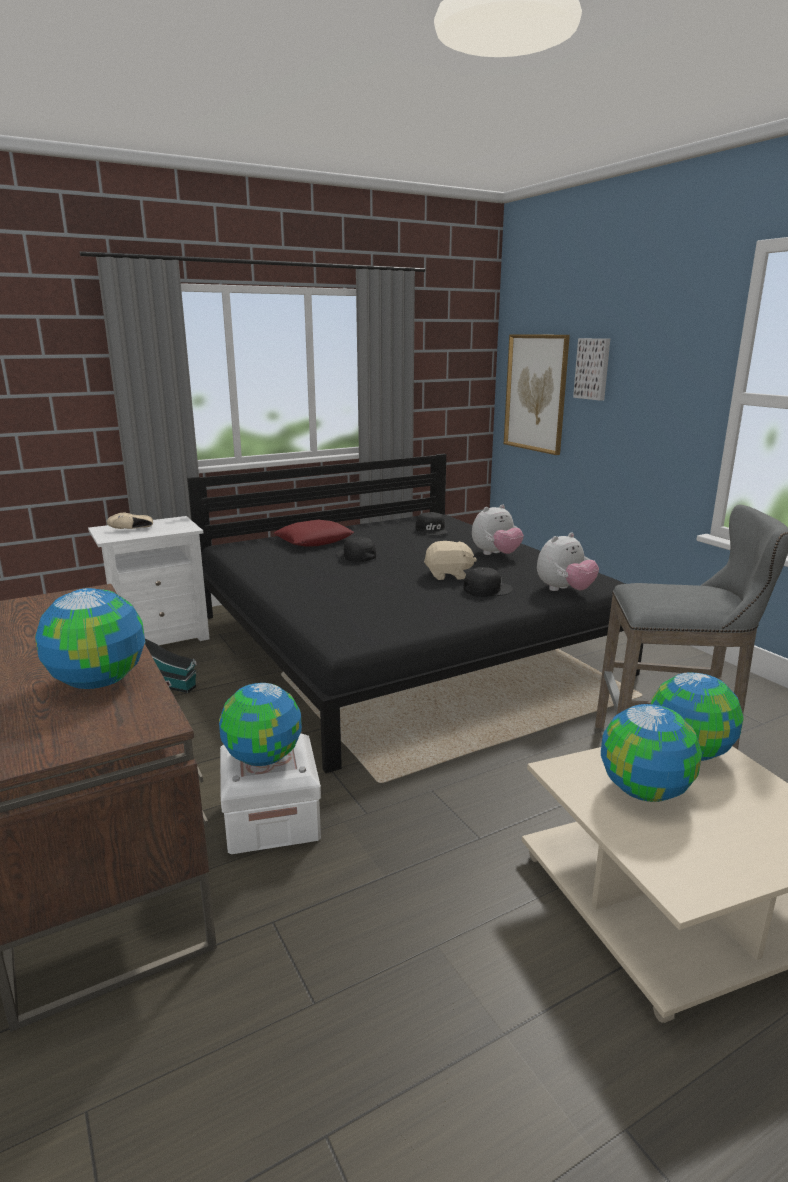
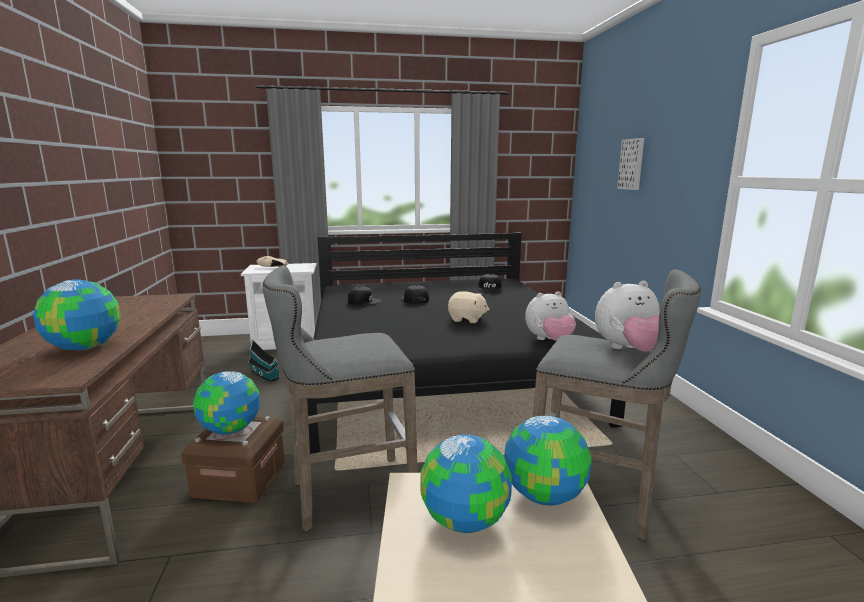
camera: 20 degrees right, 5 degrees down
(271, 820) = (239, 479): white storage box -> brown storage box
(314, 540) = (399, 287): red pillow -> none
(417, 806) = (347, 494): none -> grey stool
(487, 589) = (485, 332): black cap -> black cap (364, 301)
(496, 554) = (522, 309): plush toy -> plush toy (629, 350)
(536, 393) = (596, 187): picture -> none

